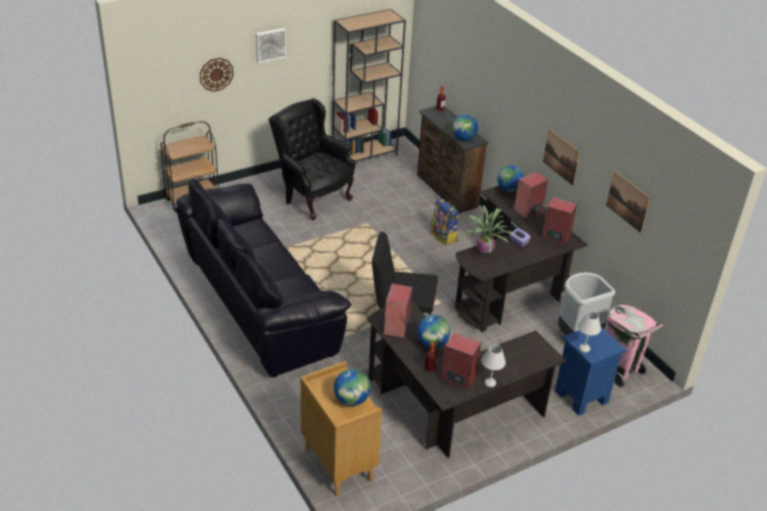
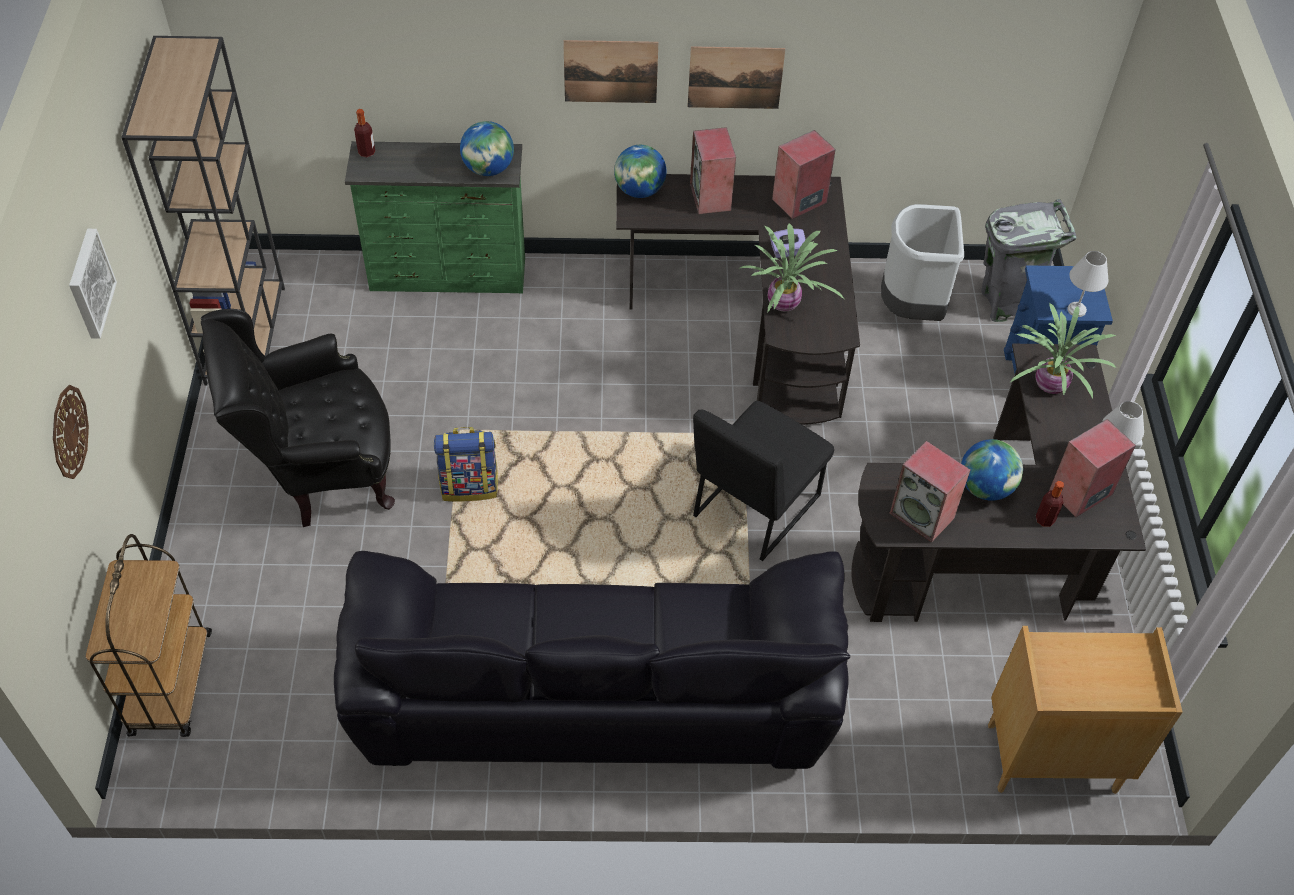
camera: 60 degrees left, 15 degrees up
(351, 400) = (1112, 660): globe -> none
(444, 236) = (573, 342): backpack -> backpack (470, 486)
(446, 191) = (449, 276): brown dresser -> green dresser
(519, 349) = (1048, 385): none -> potted plant
(619, 370) = (1007, 303): pink trash can -> grey trash can
(628, 201) = (922, 69): picture -> picture (610, 71)

